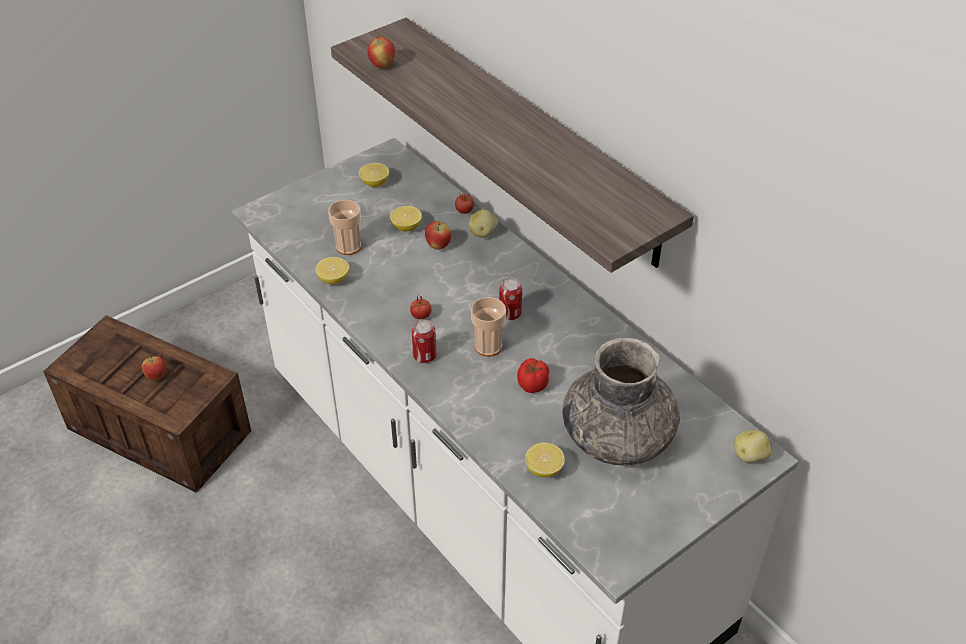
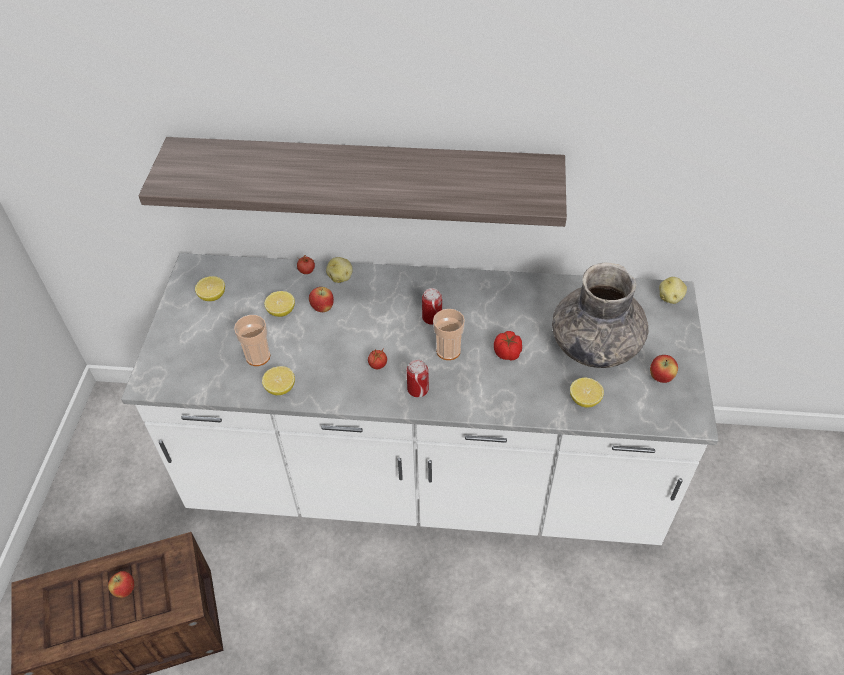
camera: 45 degrees left, 5 degrees up
(382, 65) = (206, 184): apple -> apple (661, 377)

